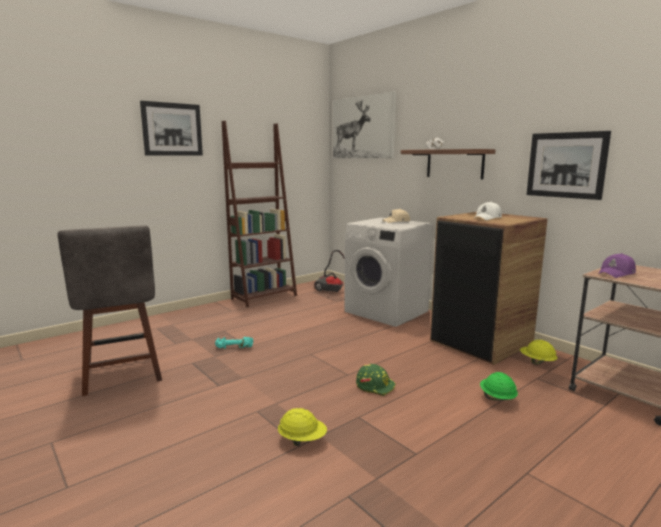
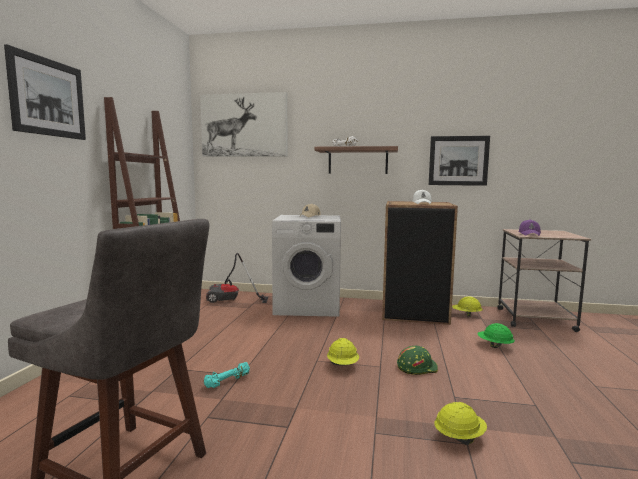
camera: 40 degrees left, 5 degrees down
(321, 364) = (343, 365): none -> yellow hard hat

